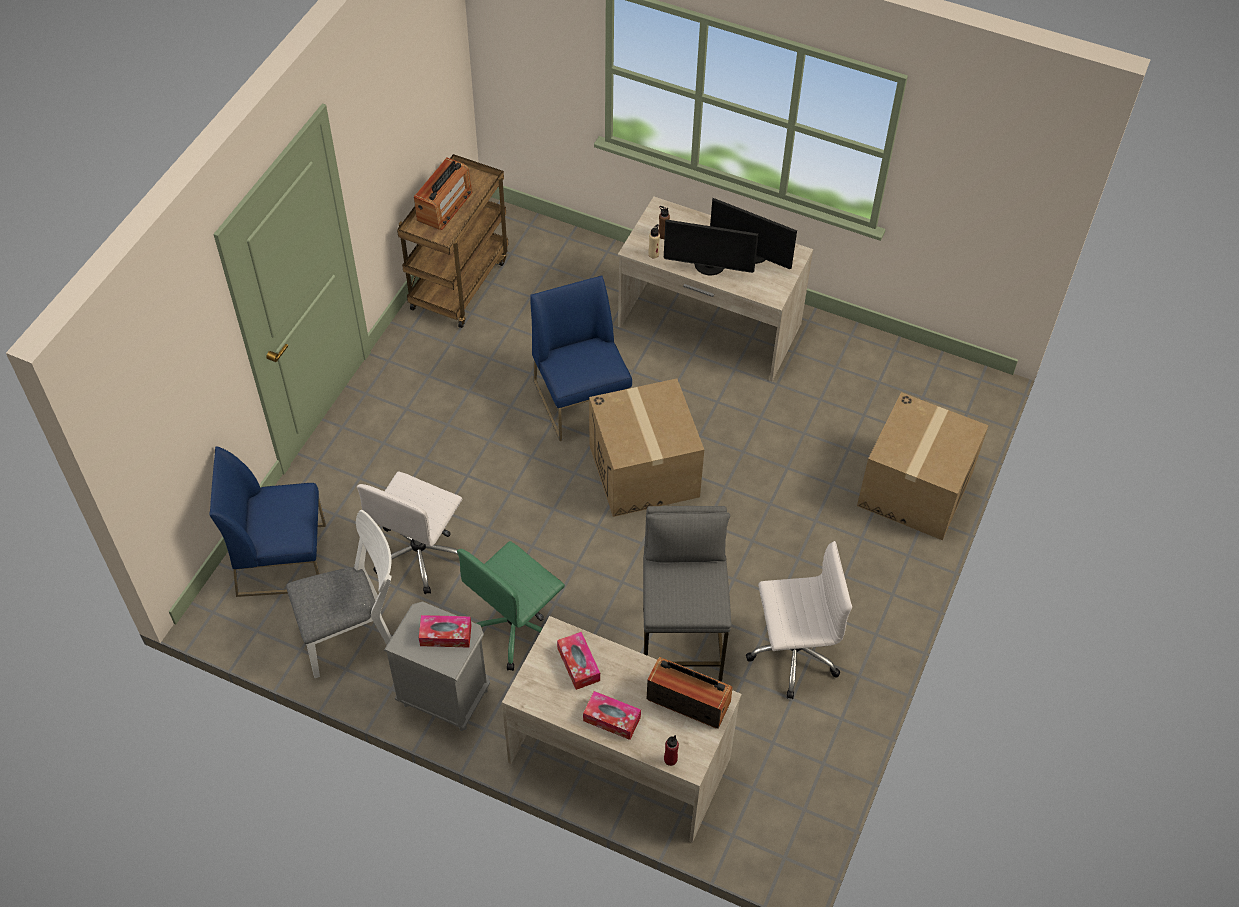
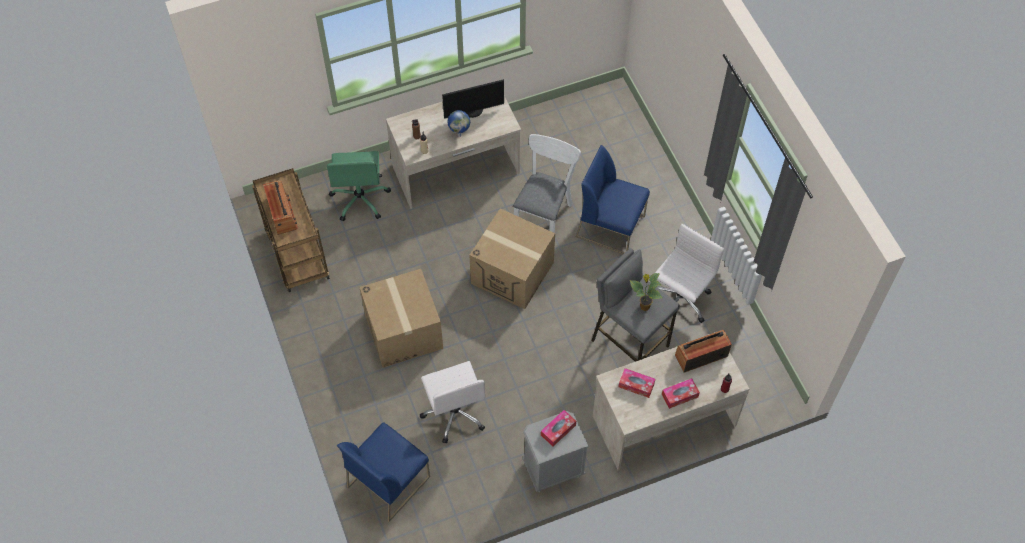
camera: 45 degrees left, 5 degrees up
(355, 634) = (472, 482): white chair -> white chair (544, 213)
(516, 627) = (545, 404): green office chair -> green office chair (360, 199)
(582, 401) = (439, 264): blue chair -> blue chair (611, 226)
(685, 591) = (644, 306): none -> potted plant
(709, 266) = (459, 134): monitor -> globe
(915, 489) = (644, 172): cardboard box -> cardboard box (404, 332)

